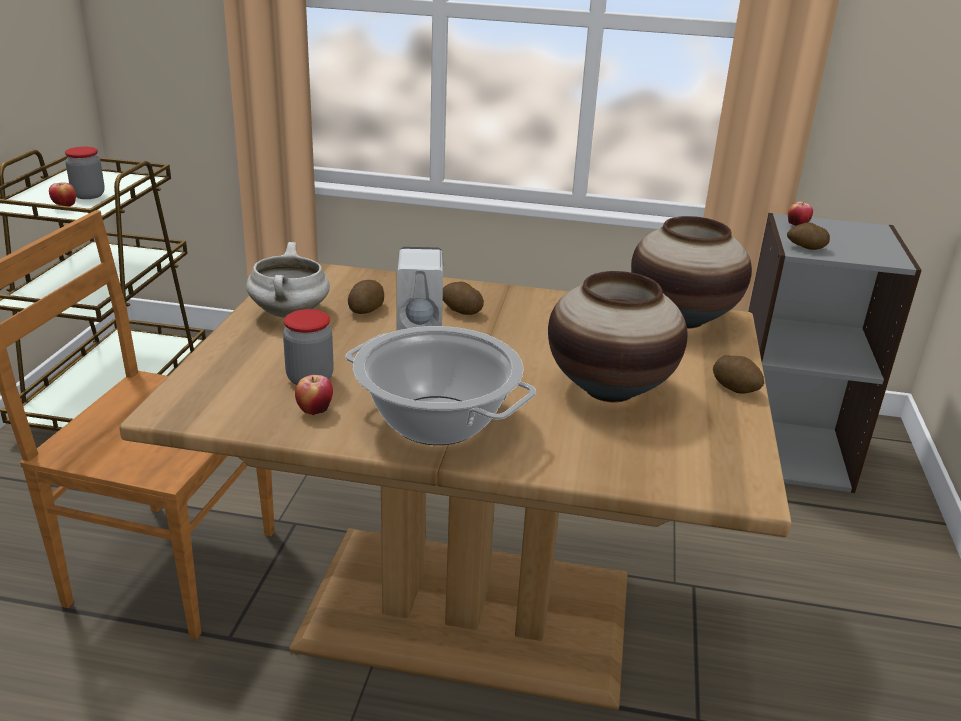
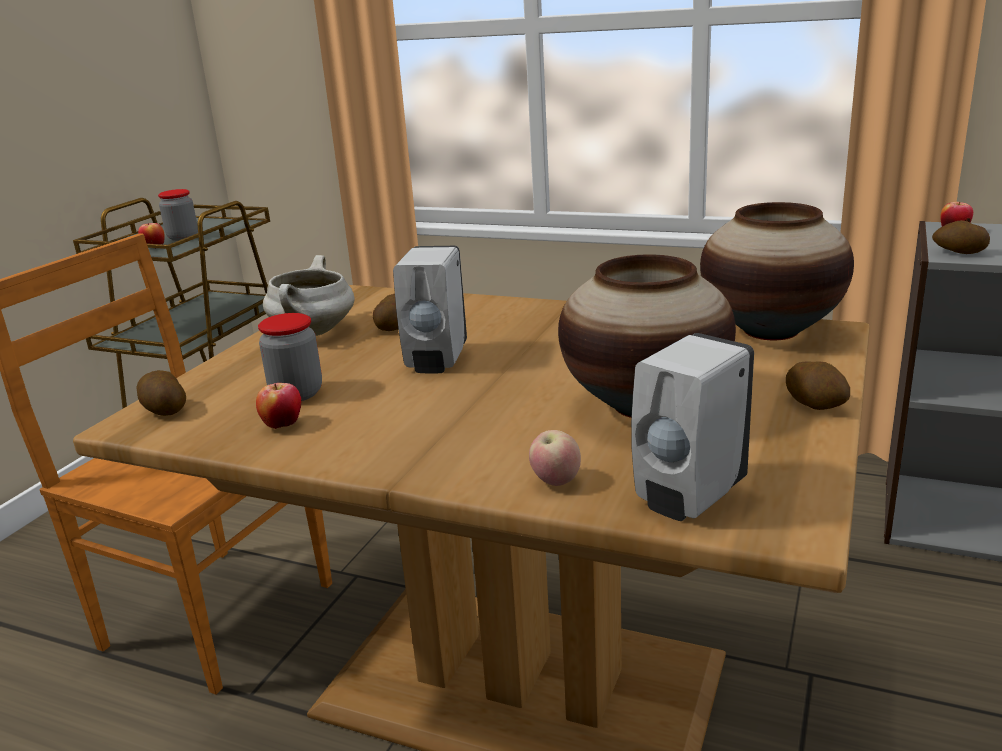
camera: 15 degrees right, 5 degrees down
(438, 421) = (416, 437): cooking pot -> none
(460, 311) = (502, 327): potato -> potato (164, 410)
(567, 458) = (555, 481): none -> apple
(669, 469) = (688, 497): none -> white soap dispenser

